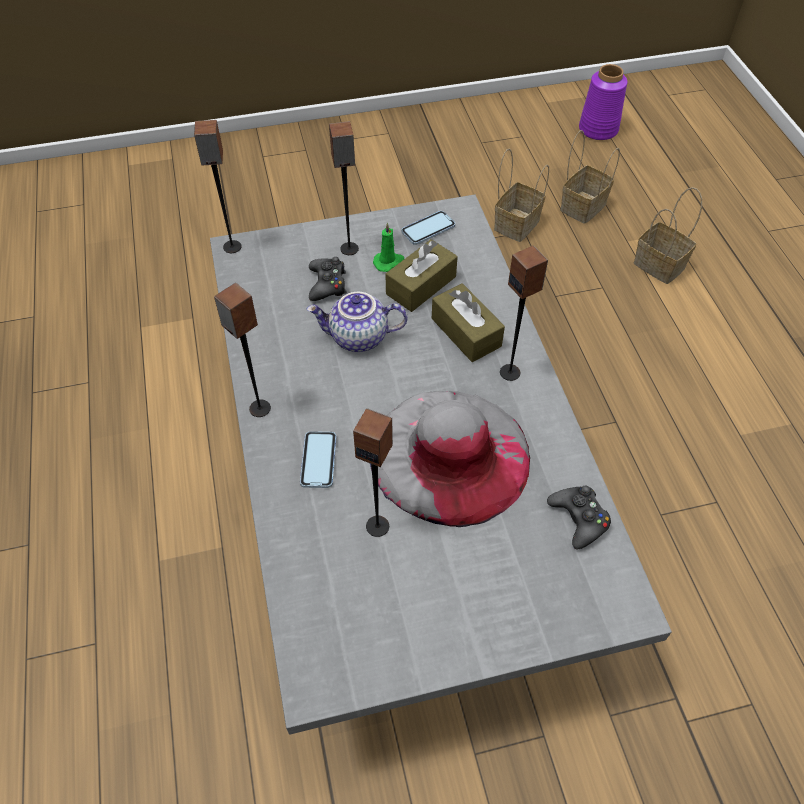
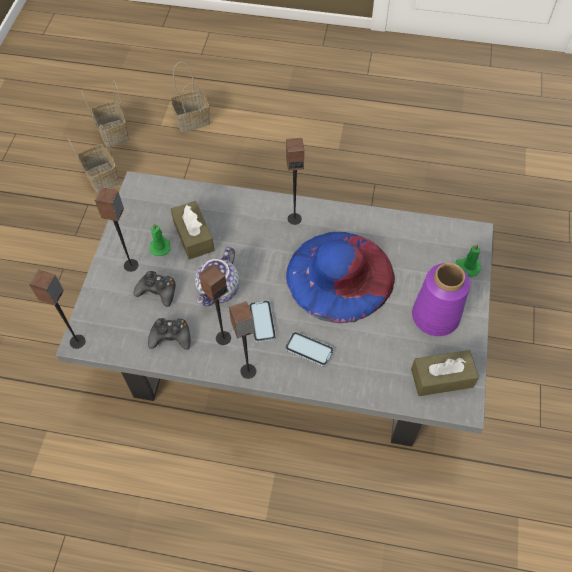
camera: 65 degrees left, 5 degrees up
(378, 525) = (372, 333): speaker -> speaker (223, 337)
(428, 229) = (143, 211): phone -> phone (262, 322)
(450, 454) = (340, 275): grey hat -> blue hat
(466, 332) = (249, 228): brown tissue box -> brown tissue box (442, 378)
(561, 617) = (467, 267): none -> green candle
(579, 519) = (412, 231): black game controller -> black game controller (171, 337)
(598, 130) = (46, 88): purple vase -> purple vase (436, 316)

